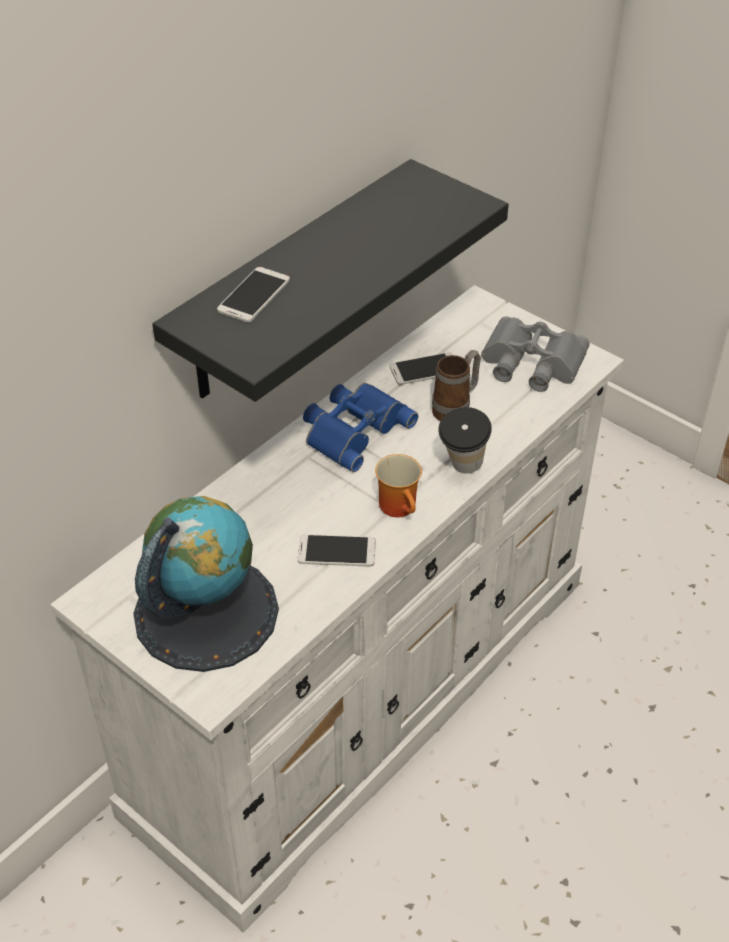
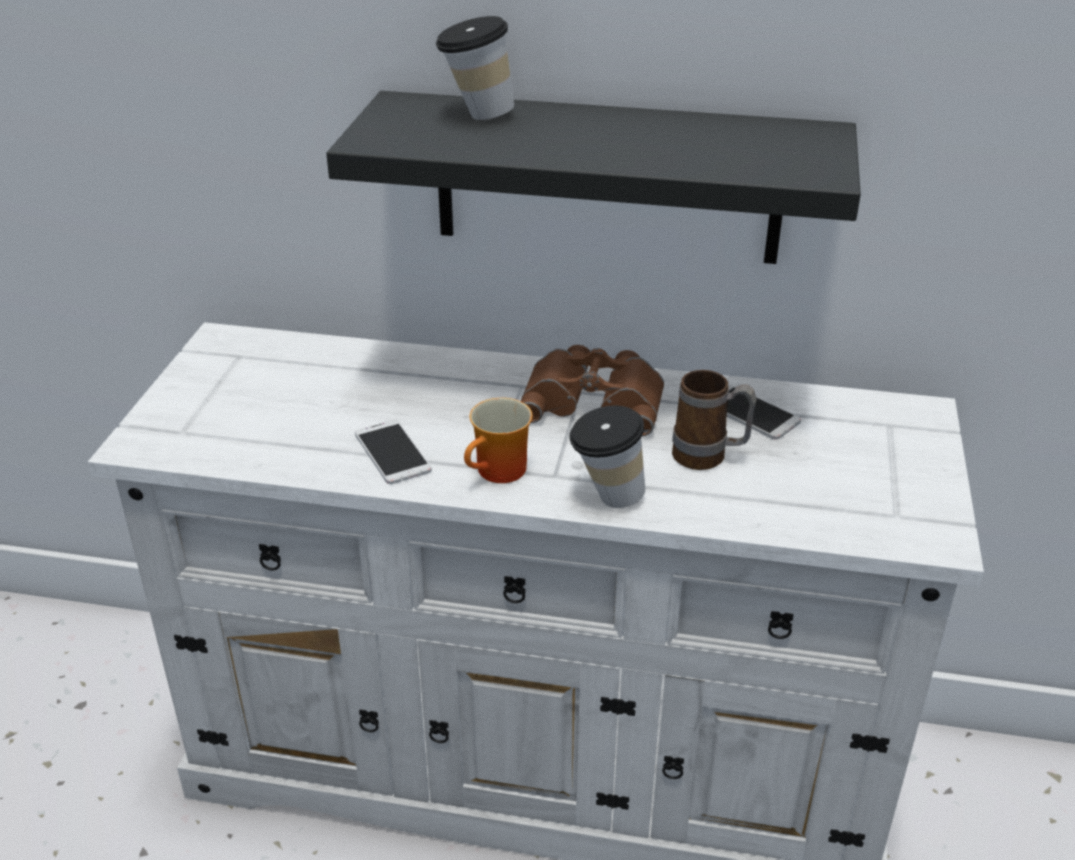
camera: 60 degrees right, 10 degrees down
(206, 612) = (246, 403): globe -> none
(254, 295) = (476, 115): phone -> cup
(353, 429) = (595, 399): blue binoculars -> brown binoculars
(530, 363) = (865, 489): grey binoculars -> none

